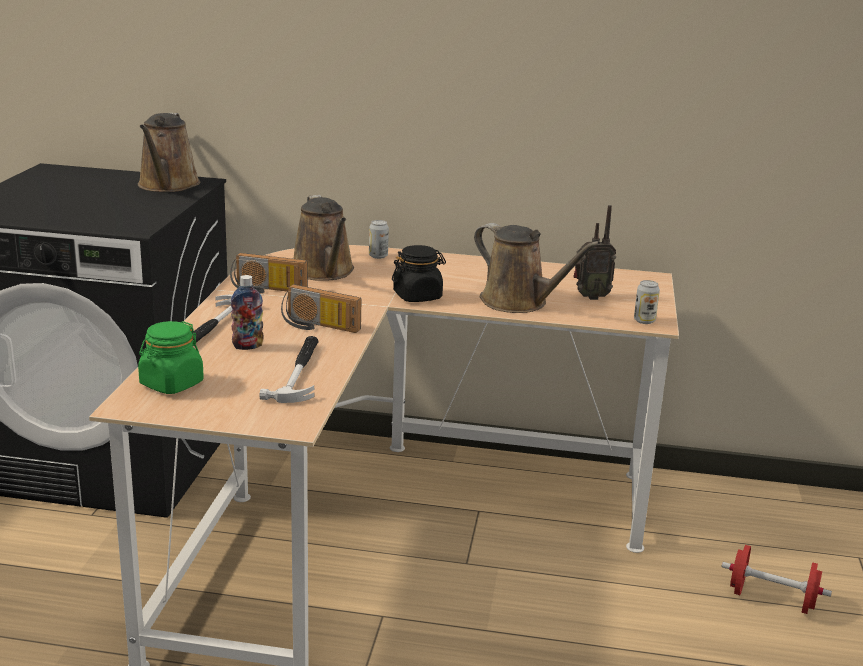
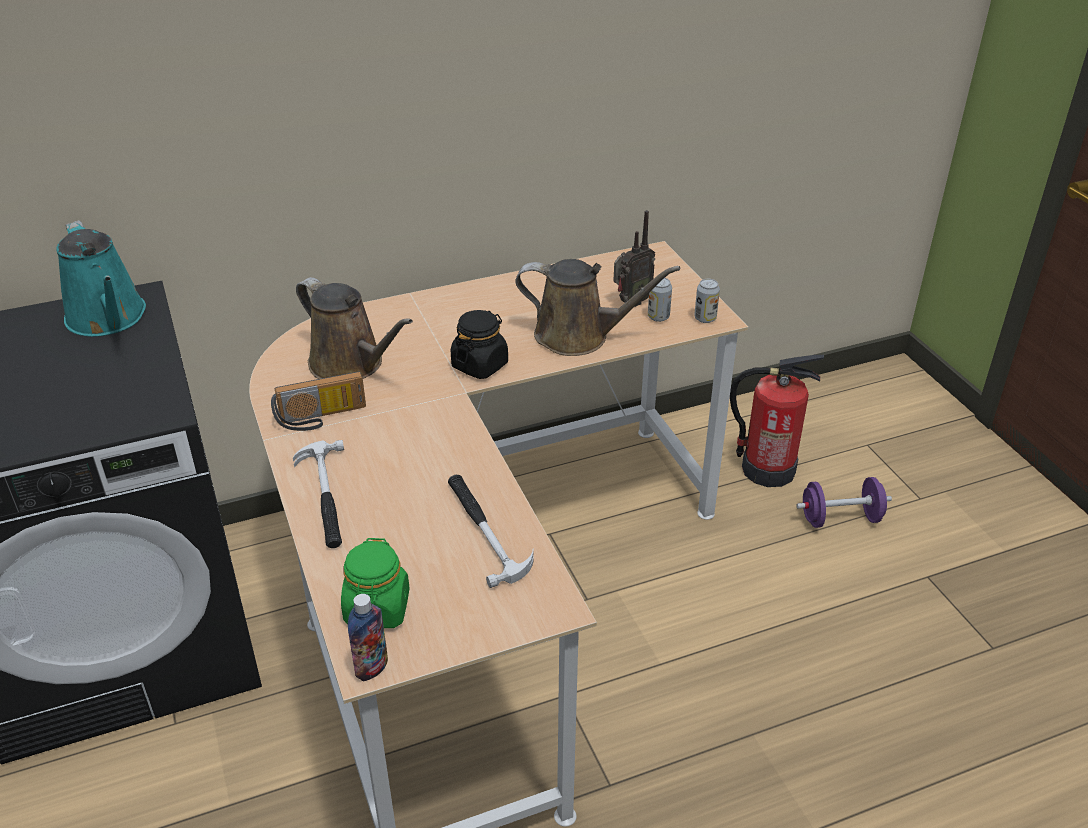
camera: 30 degrees left, 15 degrees up
(167, 186) = (108, 319): brown watering can -> turquoise watering can
(248, 346) = (393, 514): bottle -> bottle (372, 667)
(318, 326) = (431, 452): radio -> none
(378, 256) = (379, 318): can -> can (658, 317)
(729, 538) = (767, 469): none -> fire extinguisher
(771, 599) = (840, 518): red dumbbell -> purple dumbbell

